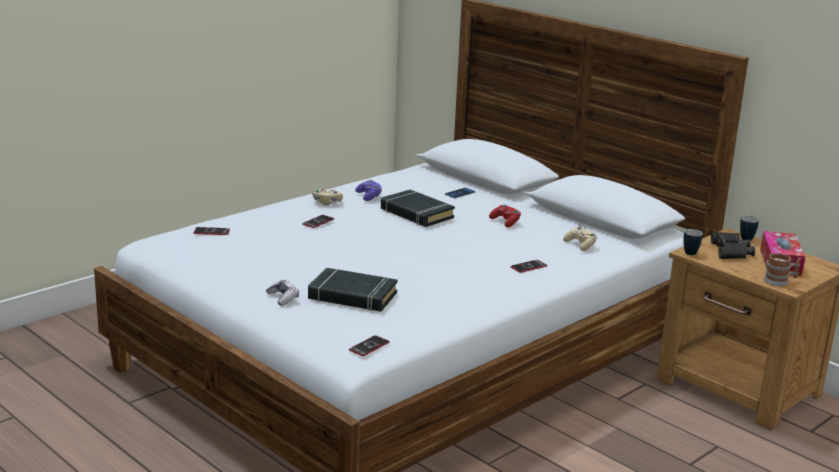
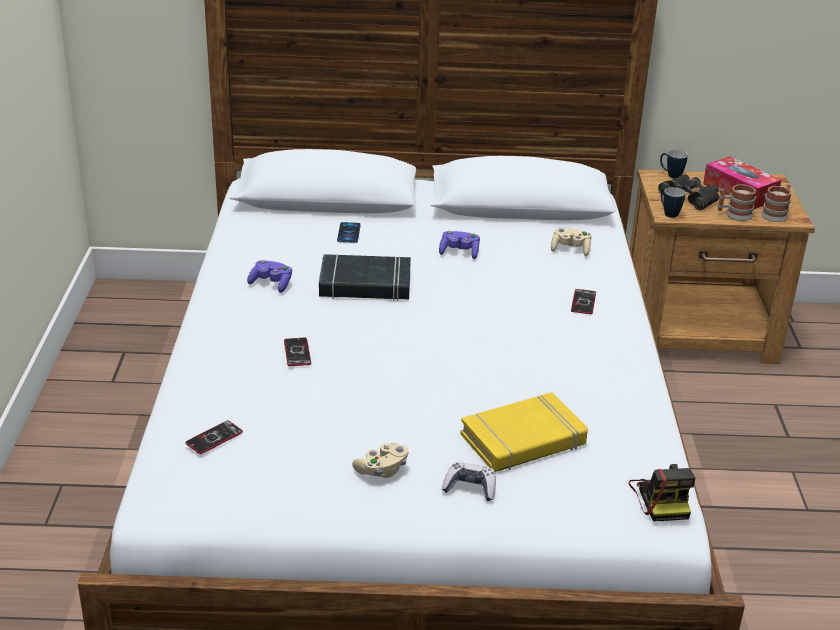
camera: 45 degrees left, 10 degrees up
(327, 203) = (245, 317): beige game controller -> beige game controller (382, 470)
(352, 296) = (523, 440): black book -> yellow book
(369, 346) = (661, 498): phone -> camera
(505, 222) = (459, 252): red game controller -> purple game controller
(743, 269) = (734, 214): none -> mug

